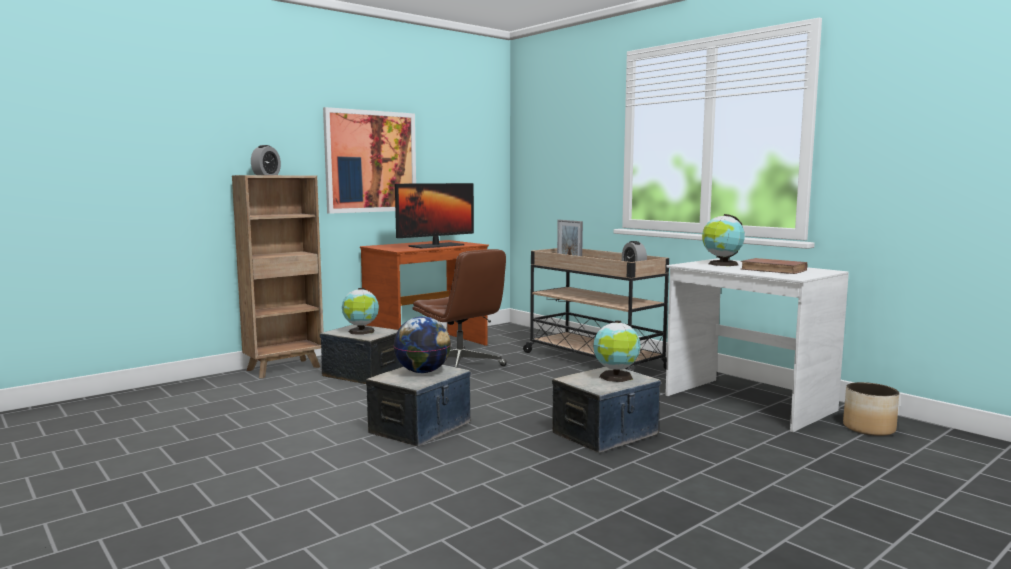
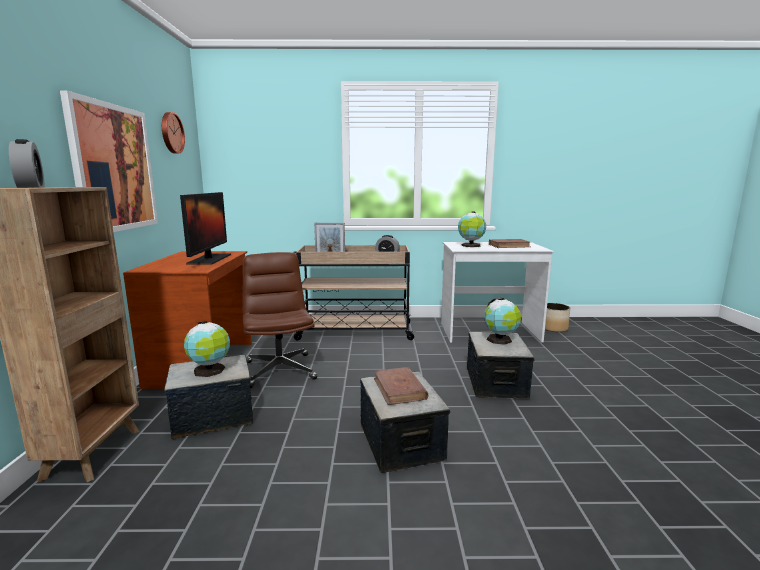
camera: 50 degrees left, 5 degrees up
(423, 372) = (399, 389): globe -> brown book
(458, 127) = (171, 133): none -> wall clock
(461, 366) = (279, 370): brown office chair -> brown office chair turned 105 degrees counterclockwise

